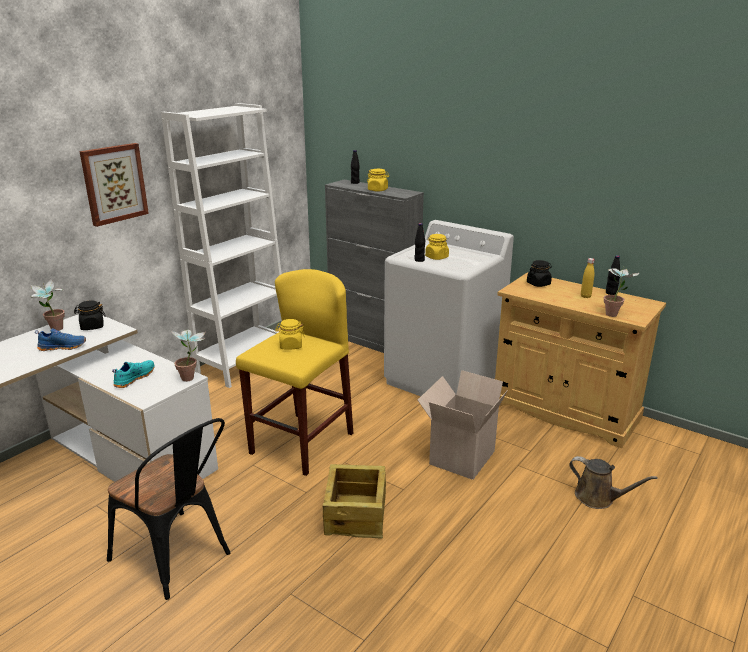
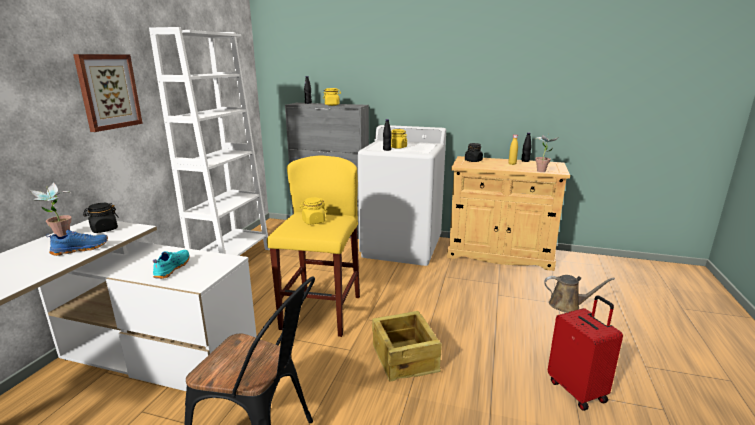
camera: 20 degrees left, 5 degrees down
(192, 378) = (234, 260): potted plant -> none
(460, 456) = (453, 297): cardboard box -> none
(521, 599) = (577, 390): none -> red suitcase

